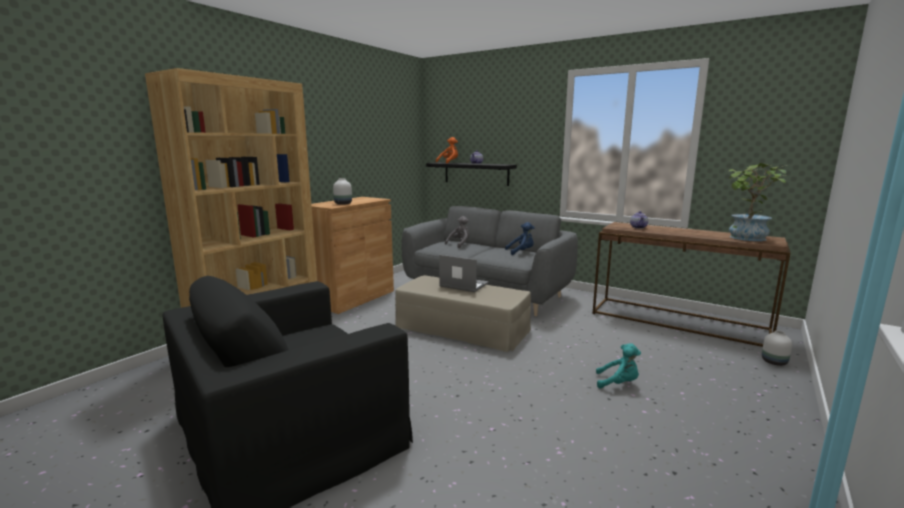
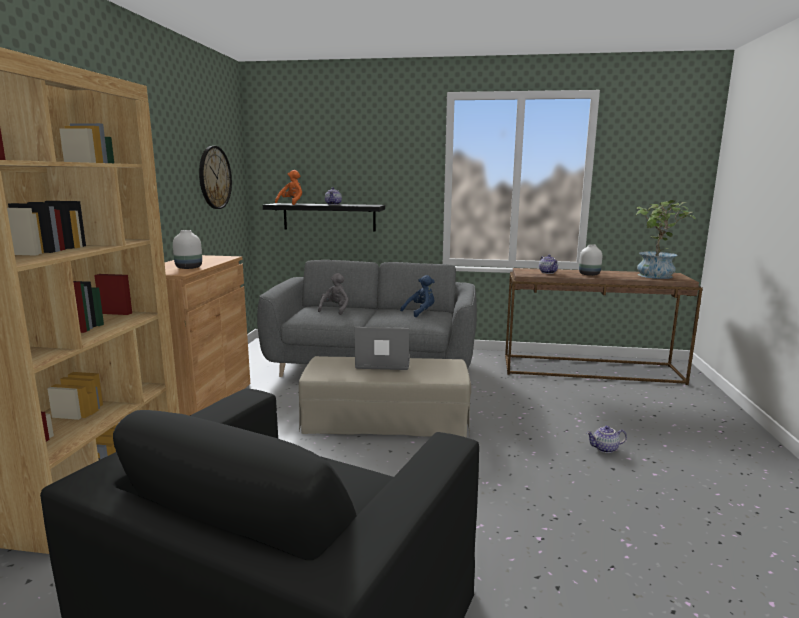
camera: 25 degrees left, 0 degrees up
(390, 143) = (214, 177): none -> wall clock
(618, 383) = (605, 449): turquoise plush toy -> teapot
(774, 362) = (701, 396): white vase -> white vase (589, 274)

